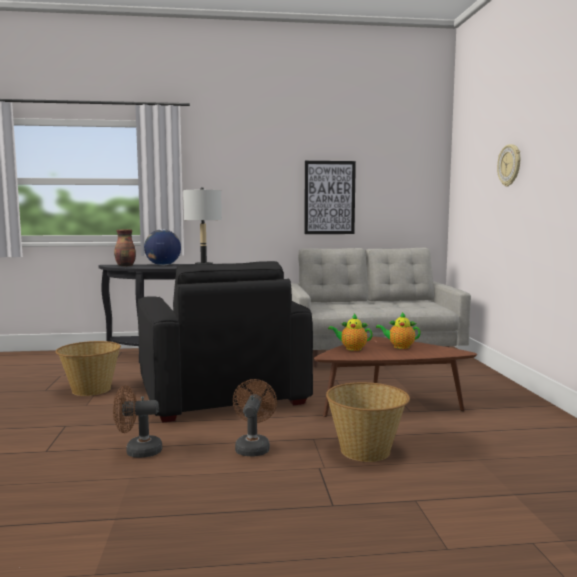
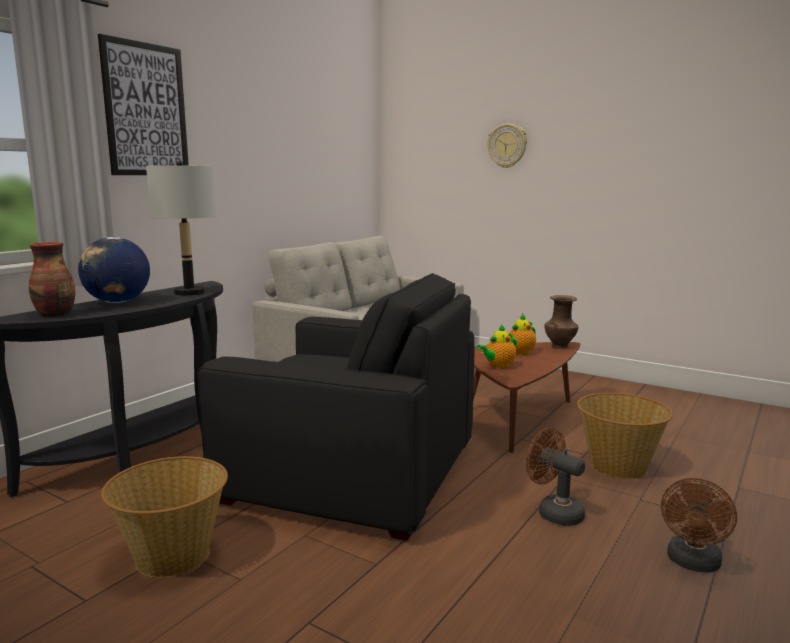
camera: 50 degrees left, 5 degrees up
(137, 451) = (490, 587): brown fan -> brown fan (693, 563)
(329, 197) = (282, 176): picture -> picture (145, 110)
(447, 351) = (560, 346): none -> brown vase

